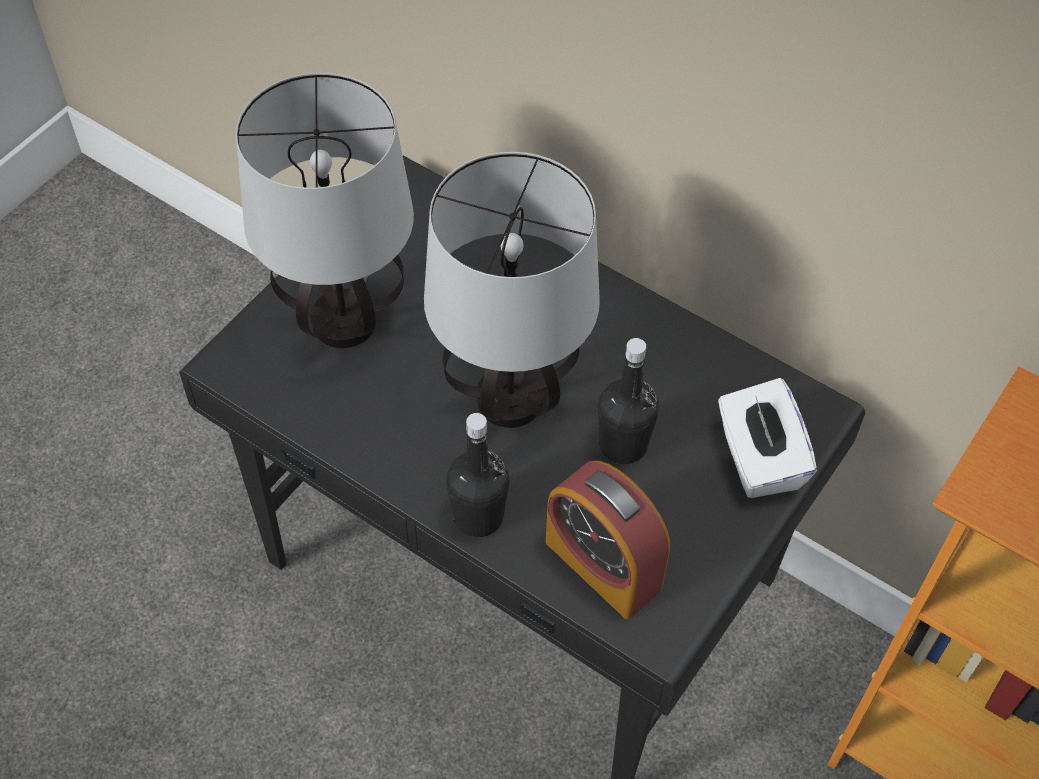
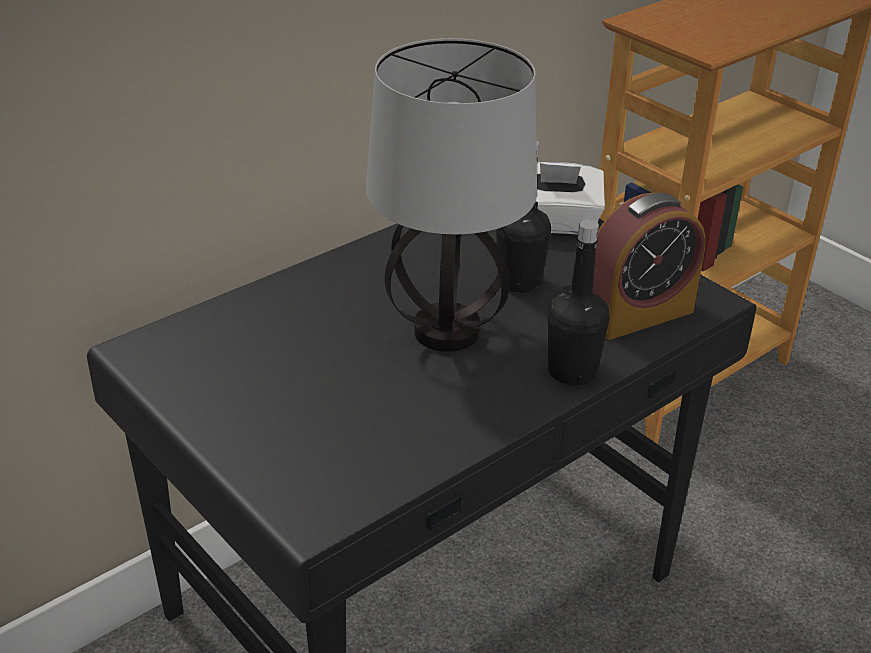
camera: 75 degrees left, 20 degrees down
(344, 324) = (301, 422): table lamp -> none

